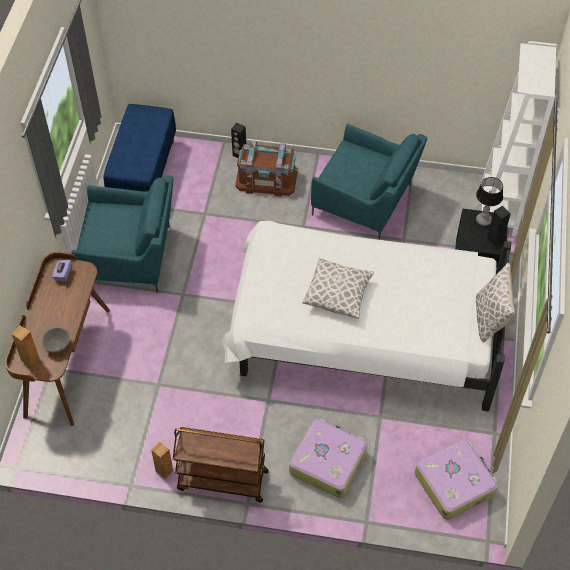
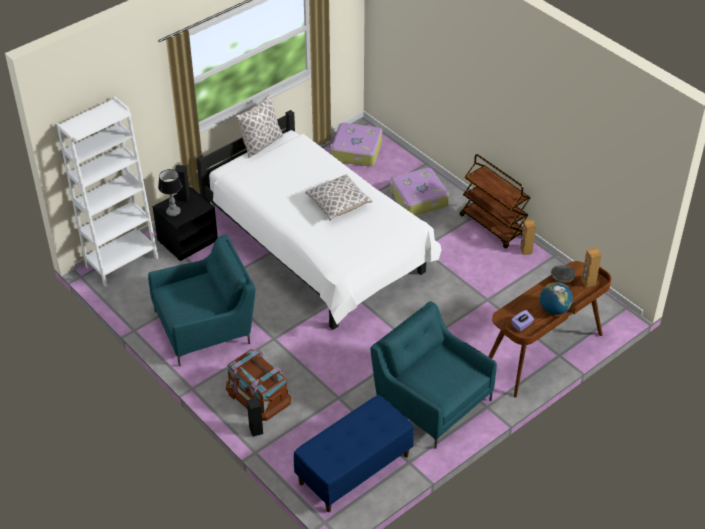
camera: 140 degrees left, 10 degrees down
(44, 308) = (554, 309): none -> globe
(365, 202) = (206, 326): turquoise armchair -> turquoise armchair turned 90 degrees clockwise

